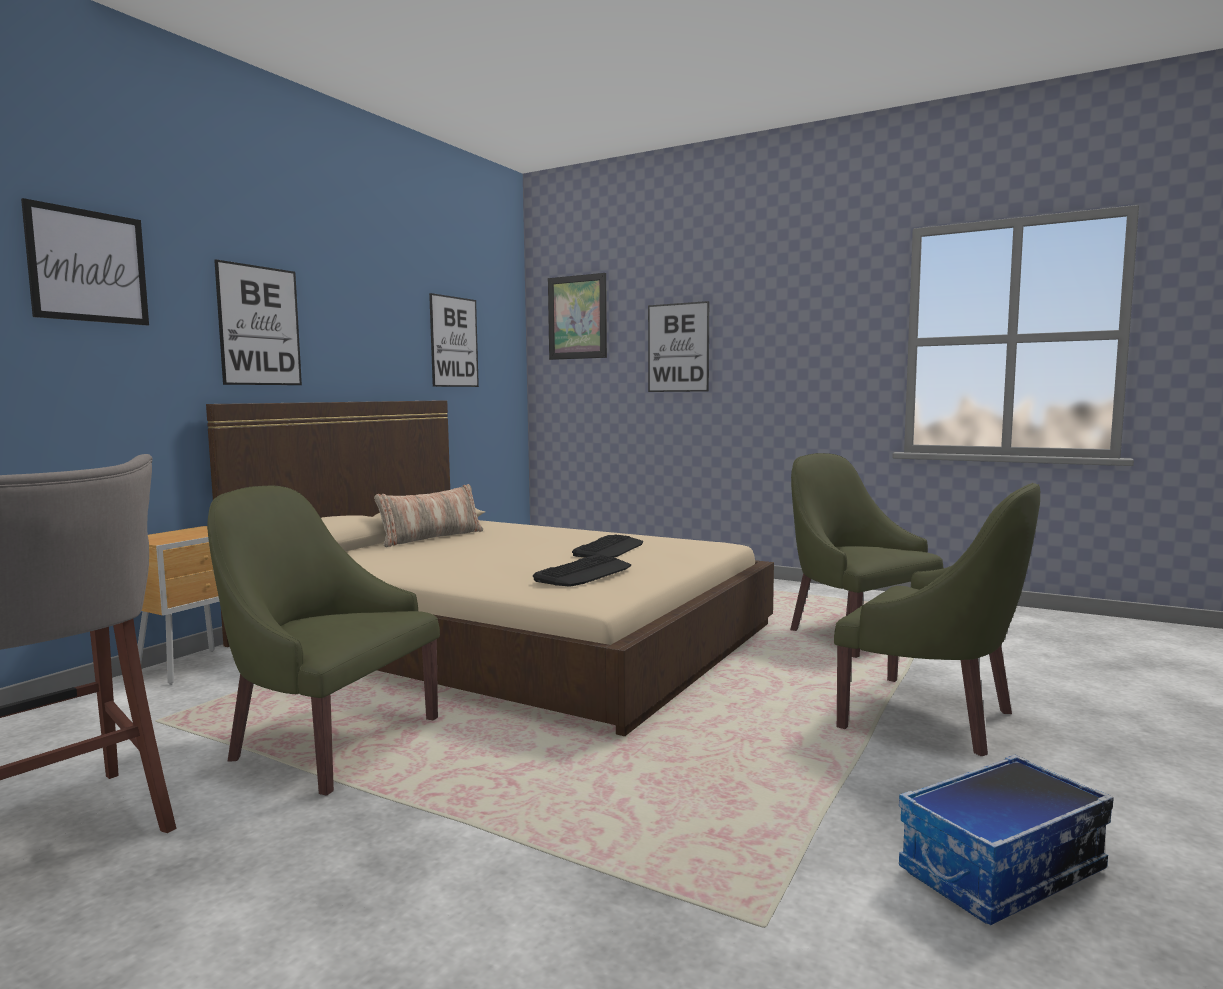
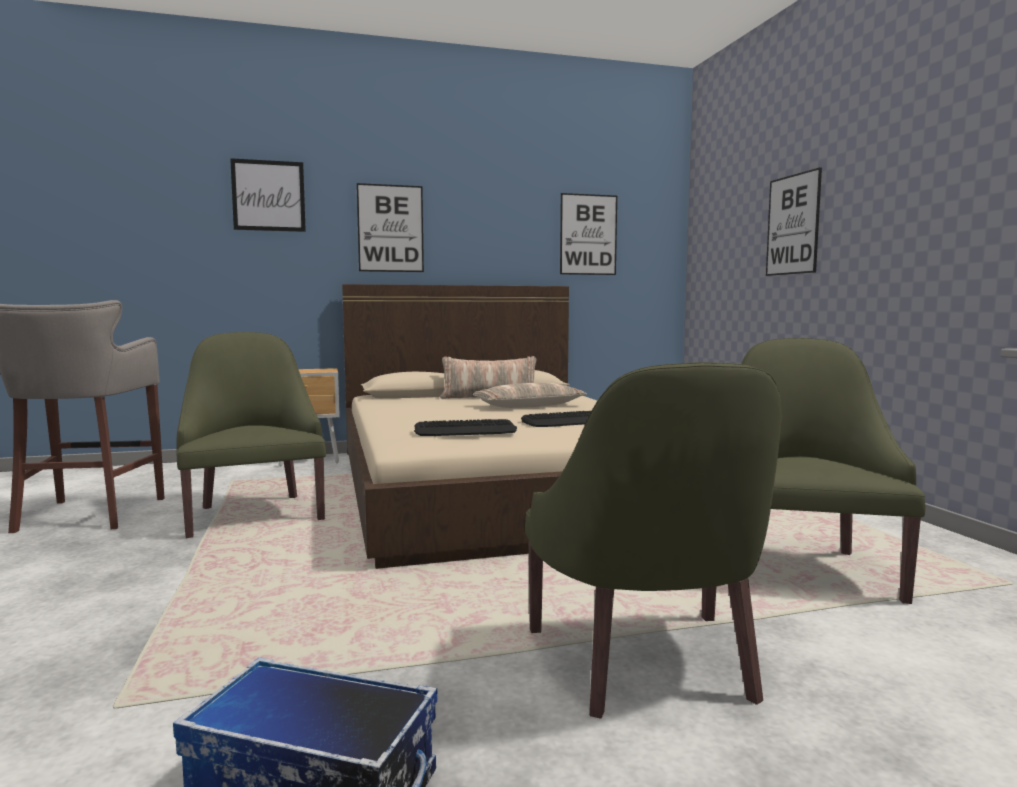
camera: 45 degrees right, 0 degrees up
(512, 540) = (528, 406): none -> pillow
(577, 317) = (720, 202): picture -> none

